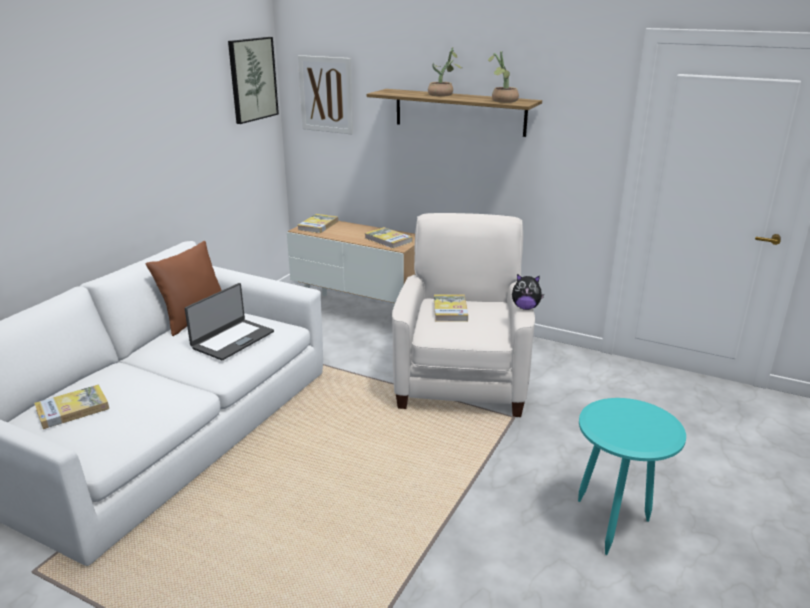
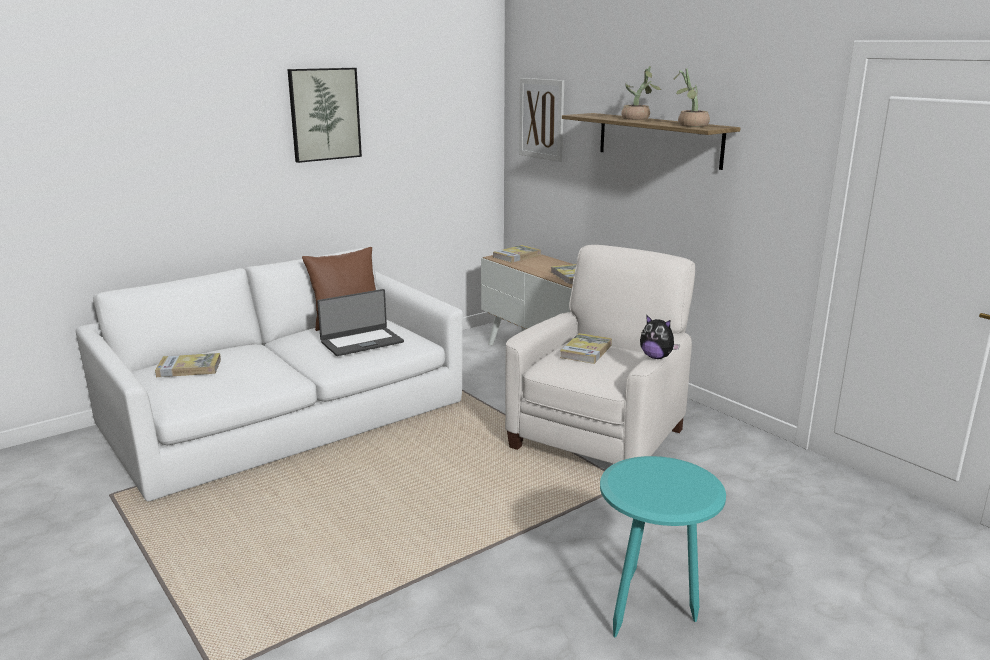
camera: 25 degrees right, 5 degrees down
(252, 79) = (470, 100): picture -> picture (324, 114)

